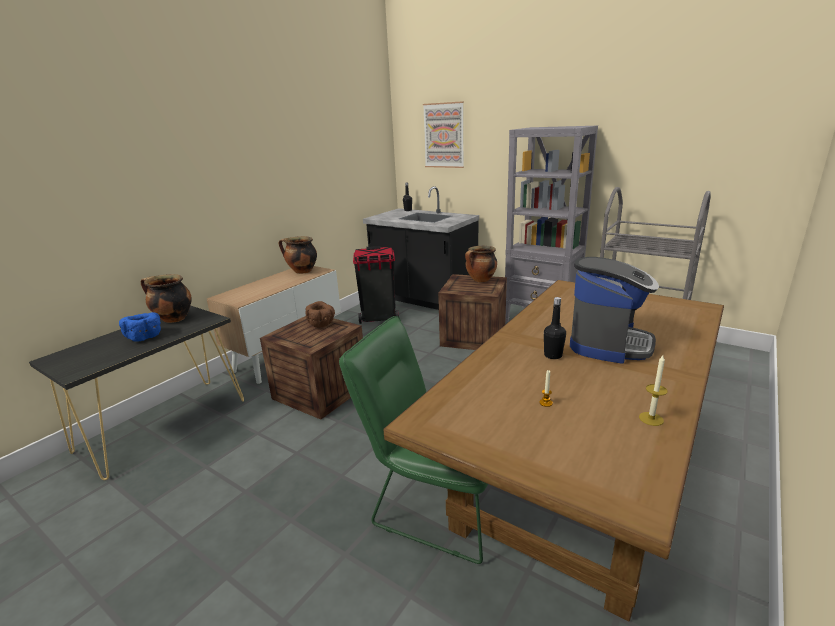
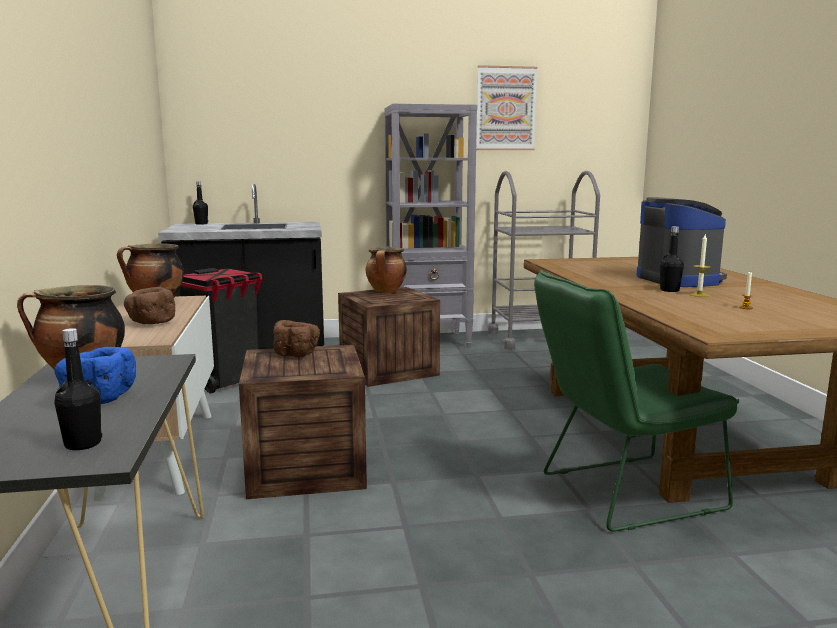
camera: 45 degrees left, 10 degrees down
(89, 362) = (83, 444): none -> black bottle
(267, 288) = (151, 323): none -> brown bowl
(444, 135) = (256, 115): picture -> picture (506, 108)
(651, 419) = (809, 300): candle -> candle (699, 295)

